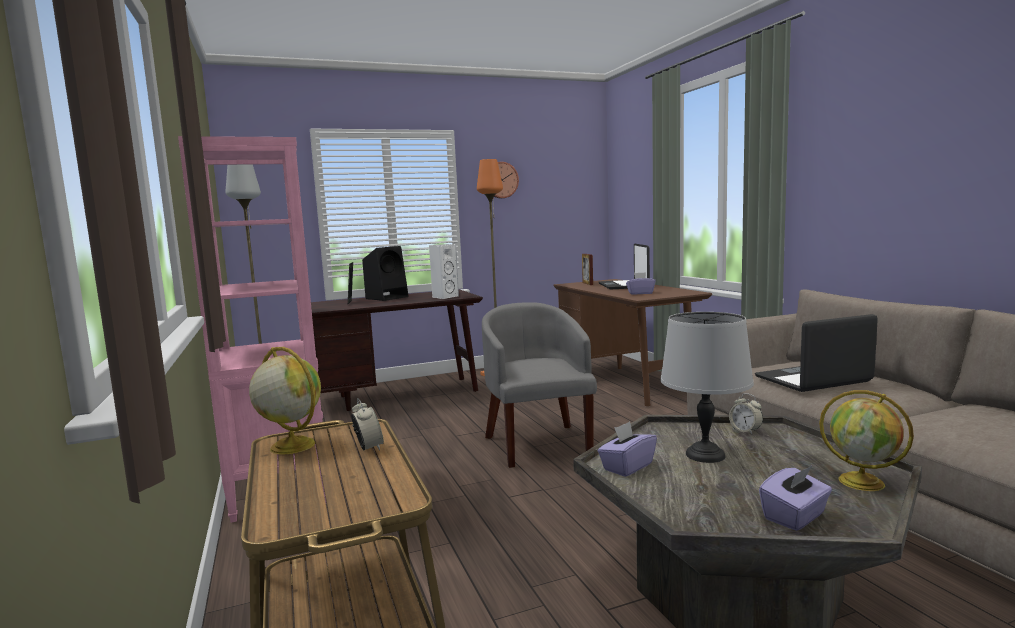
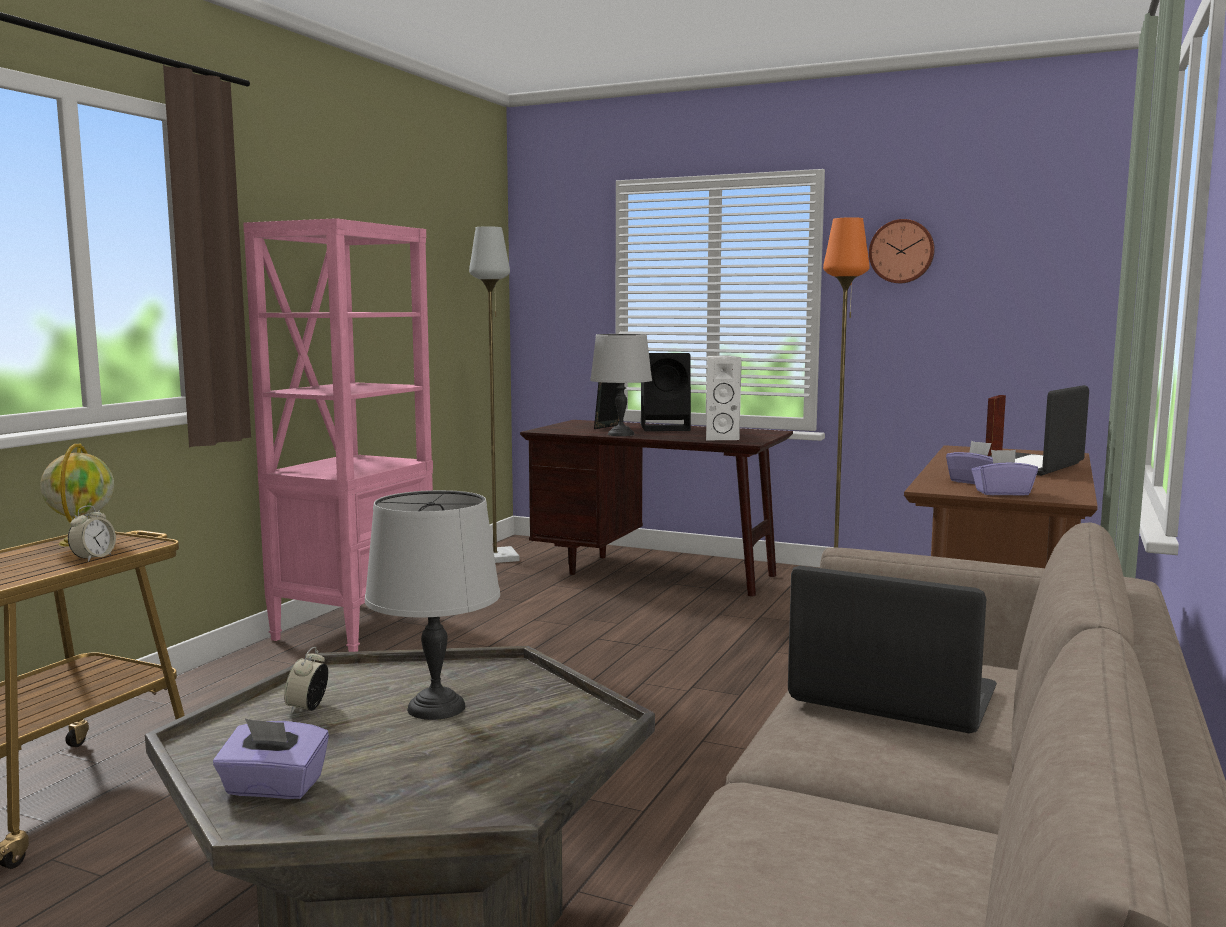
camera: 45 degrees right, 0 degrees up
(379, 304) = (621, 434): none -> grey table lamp
(538, 444) = (653, 682): grey armchair -> none
(627, 466) = (345, 682): purple tissue box -> purple tissue box (1002, 493)
(745, 431) = (568, 710): alarm clock -> alarm clock (308, 708)
(863, 482) = (445, 808): globe -> none

